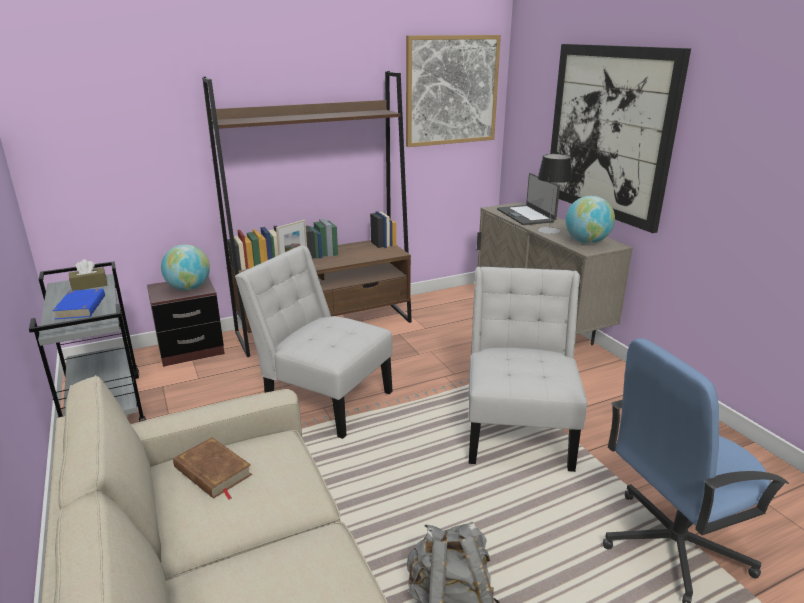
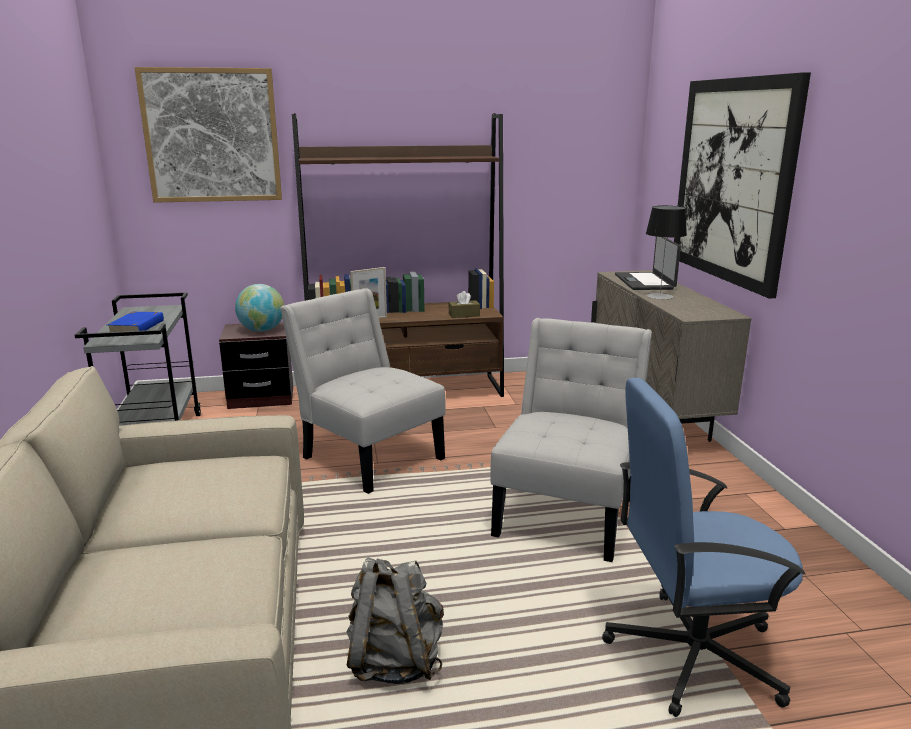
camera: 15 degrees right, 5 degrees down
(89, 285) = (157, 311): brown tissue box -> brown tissue box (464, 315)
(212, 472) = (180, 475): brown book -> none
(451, 90) = (573, 138): picture -> picture (212, 136)
(586, 242) = (697, 309): globe -> none

